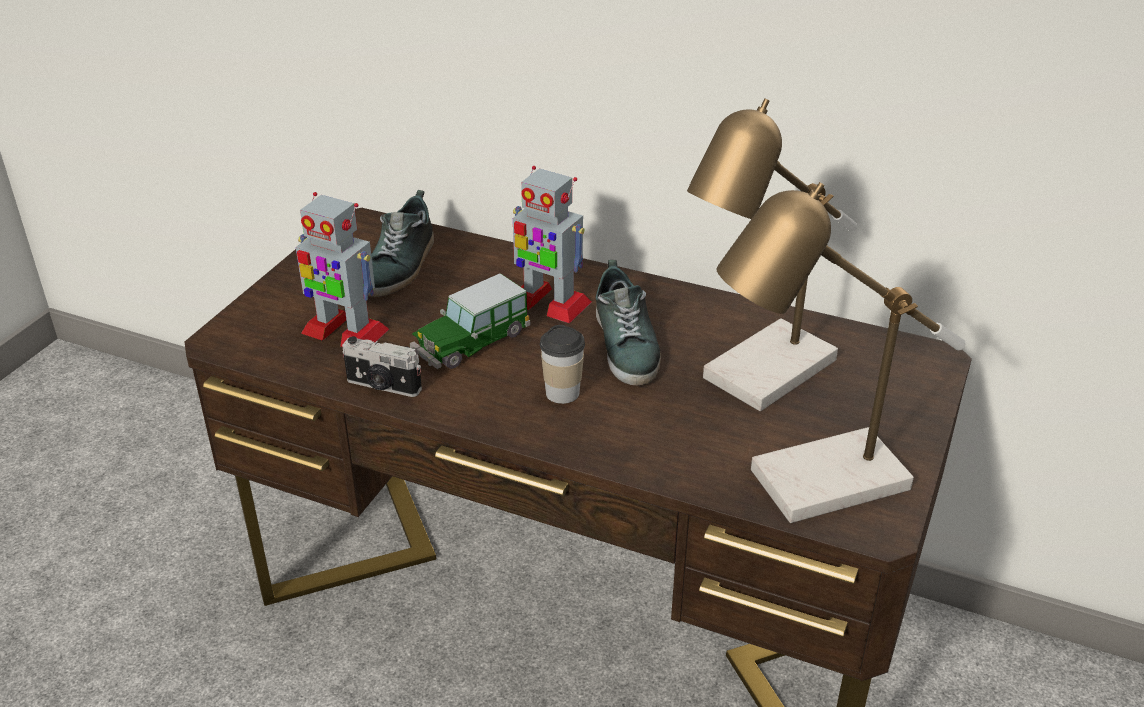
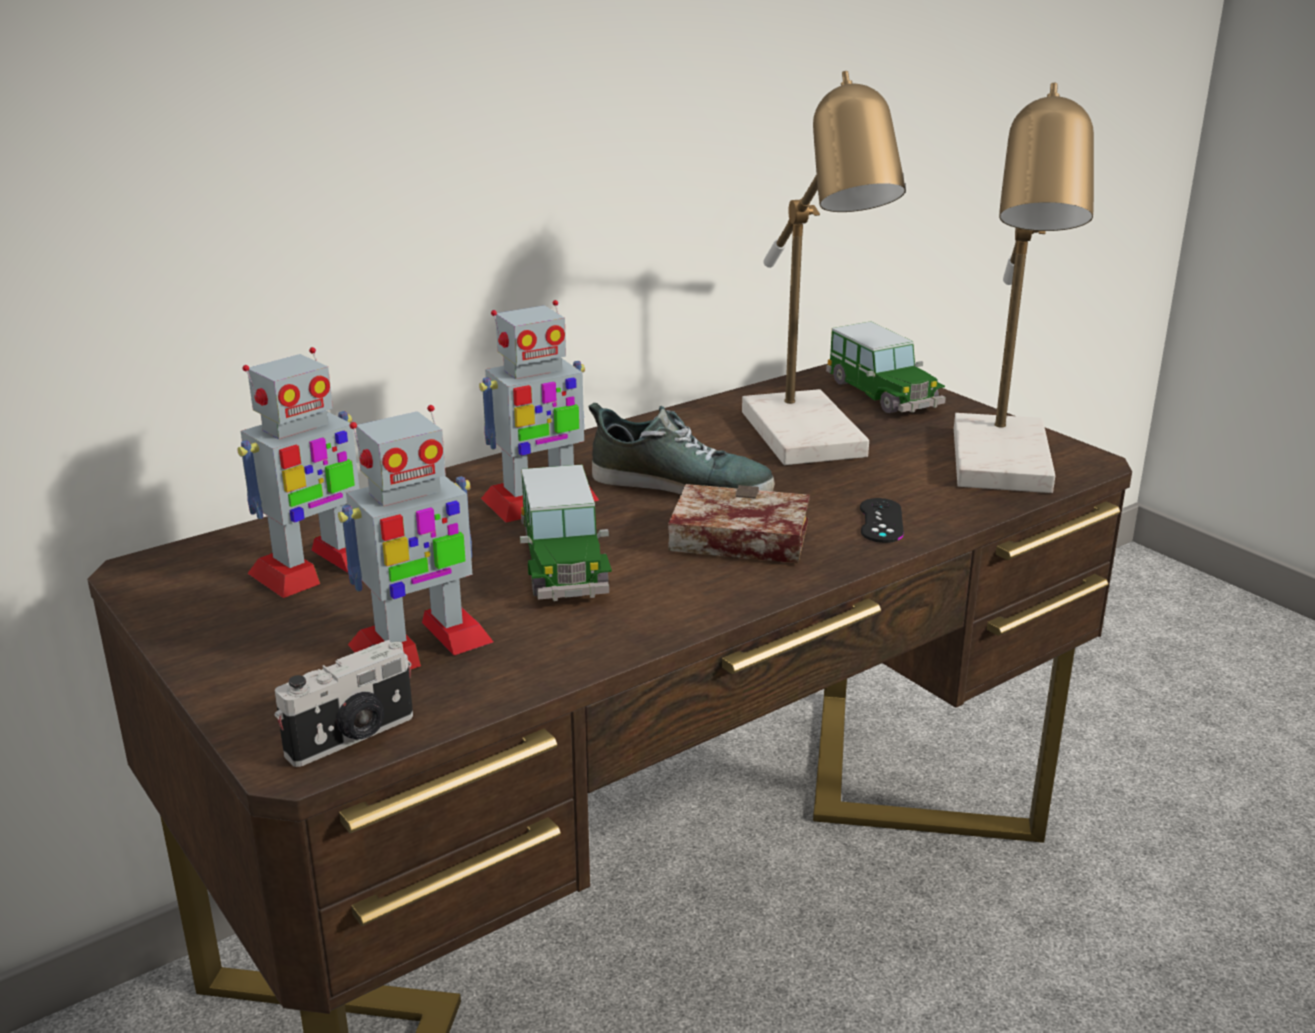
camera: 60 degrees left, 10 degrees down
(383, 386) = (590, 646): camera -> camera (353, 737)
(400, 266) = (314, 568): shoe -> toy robot
(562, 393) = (733, 539): cup -> book
(651, 448) = (881, 521): none -> black game controller
(897, 384) = (883, 394): none -> toy car

